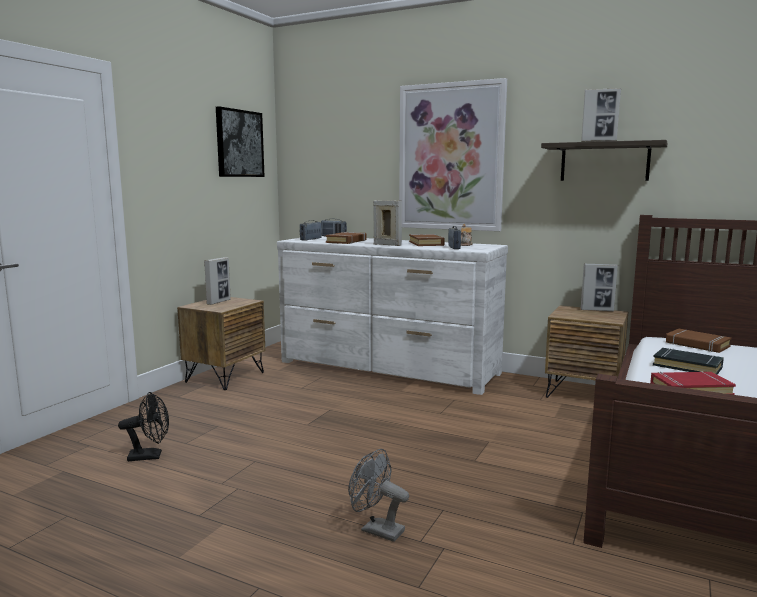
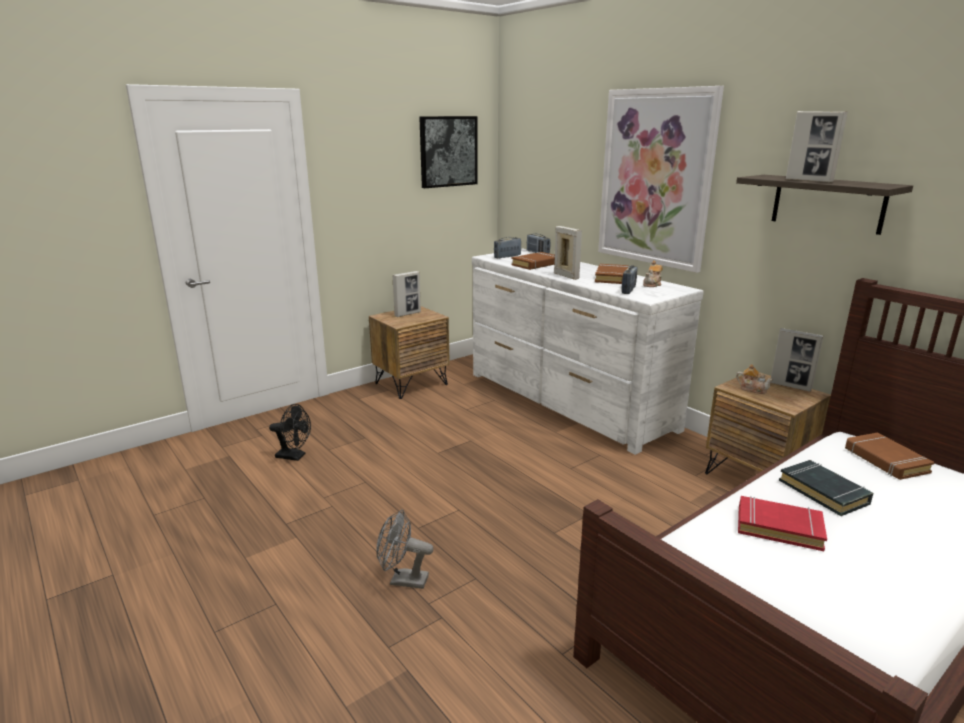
camera: 25 degrees right, 10 degrees up
(376, 529) = (403, 580): grey fan -> grey fan turned 45 degrees counterclockwise
(575, 314) = (752, 389): none -> teapot

